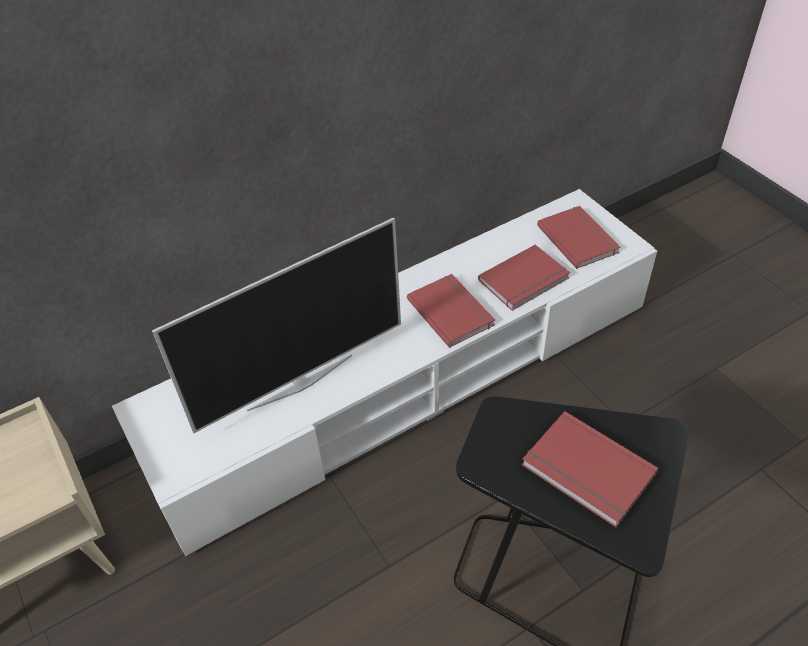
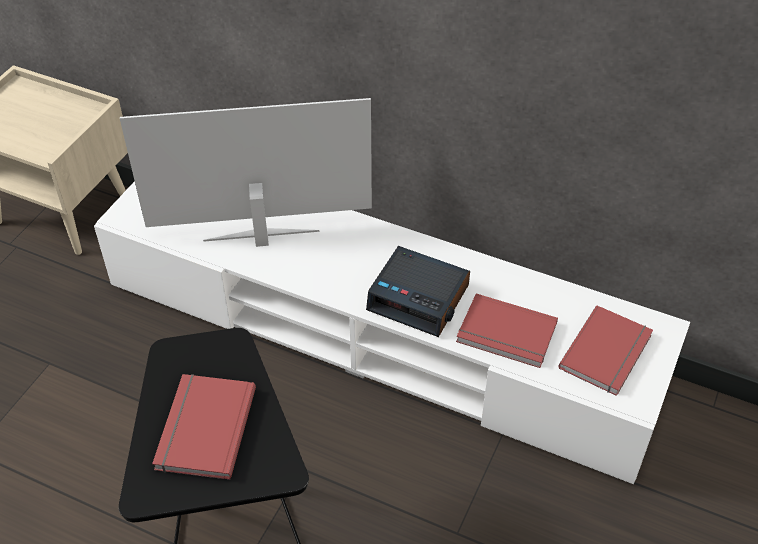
camera: 55 degrees right, 0 degrees up
(299, 381) = (261, 238): television -> television turned 150 degrees clockwise
(452, 311) = (419, 298): red book -> alarm clock

